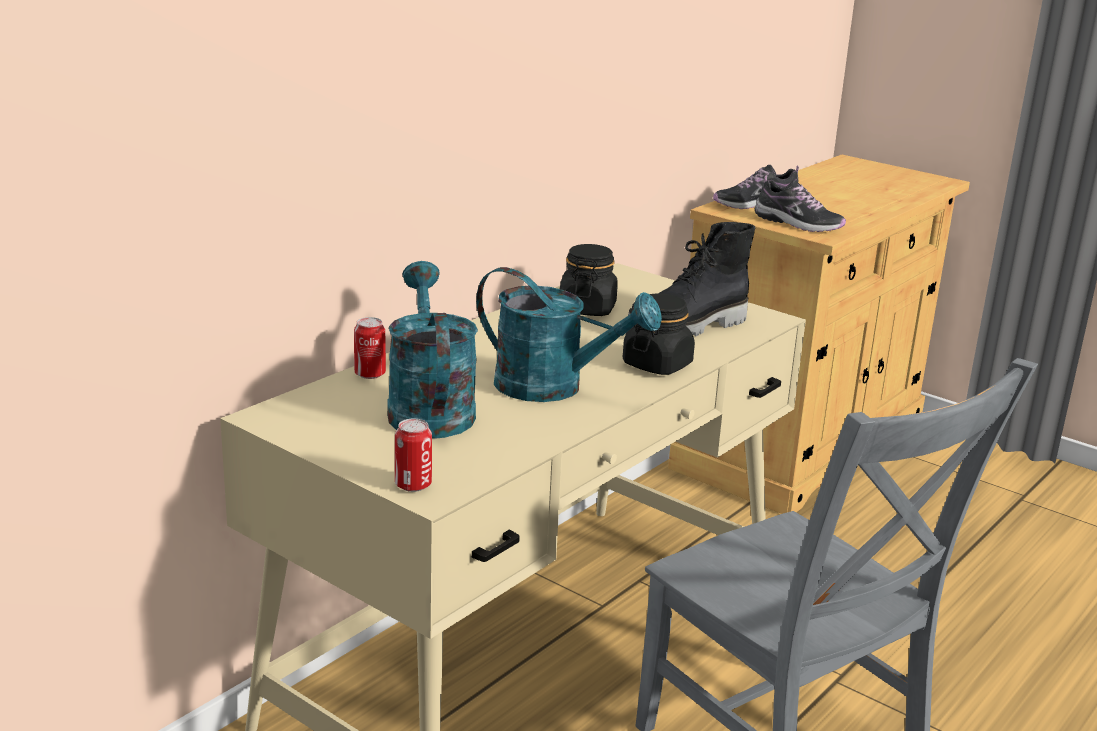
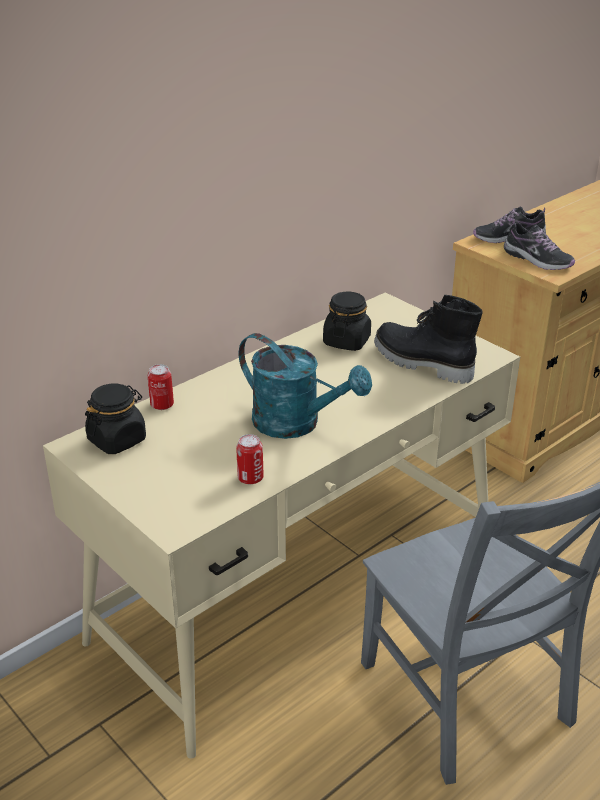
camera: 10 degrees right, 10 degrees up
(413, 485) = (164, 518): can -> can (250, 478)
(428, 408) = (196, 441): turquoise watering can -> none
(657, 364) = (384, 402): black jar -> black jar (117, 440)
(688, 327) = (421, 363): black boot -> black boot turned 60 degrees clockwise

